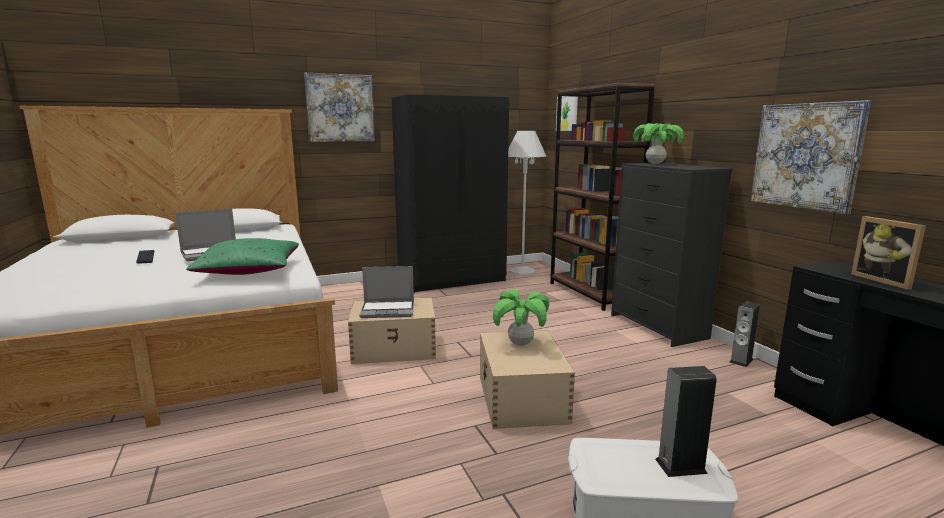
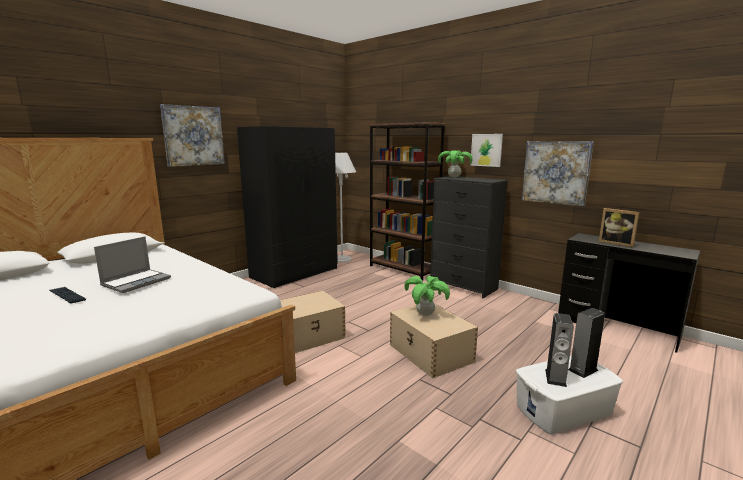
camera: 25 degrees left, 0 degrees up
(250, 271) = (203, 293): green pillow -> none
(388, 310) = (303, 306): laptop -> none
(567, 113) = (366, 139): picture -> picture (486, 150)
(741, 361) = (525, 300): speaker -> speaker (555, 378)

